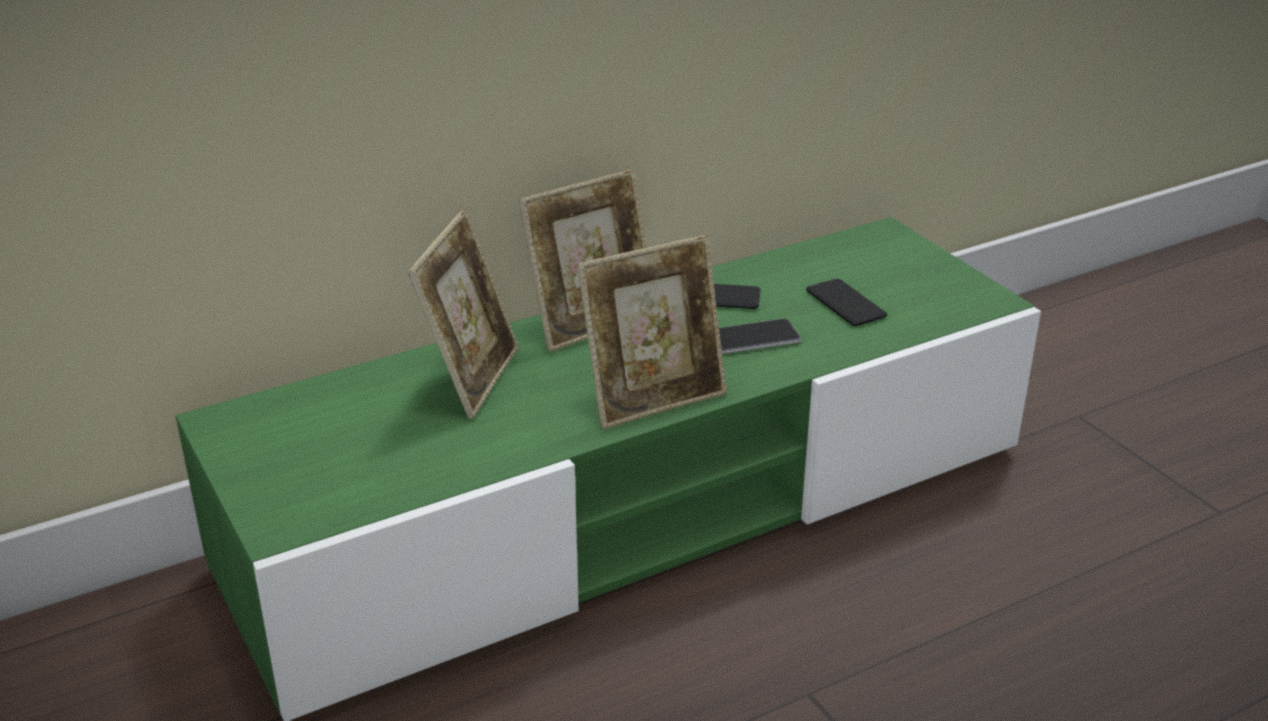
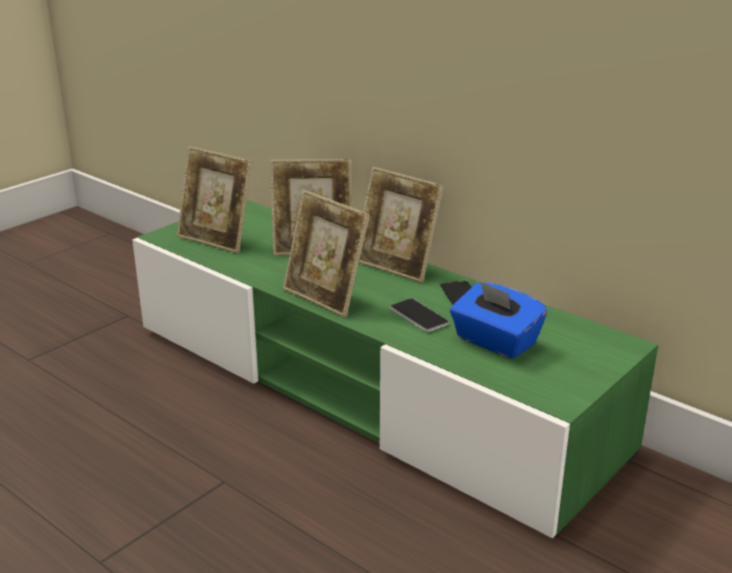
camera: 70 degrees right, 5 degrees down
(356, 467) = (216, 240): none -> picture frame
(845, 304) = (495, 342): phone -> blue tissue box

